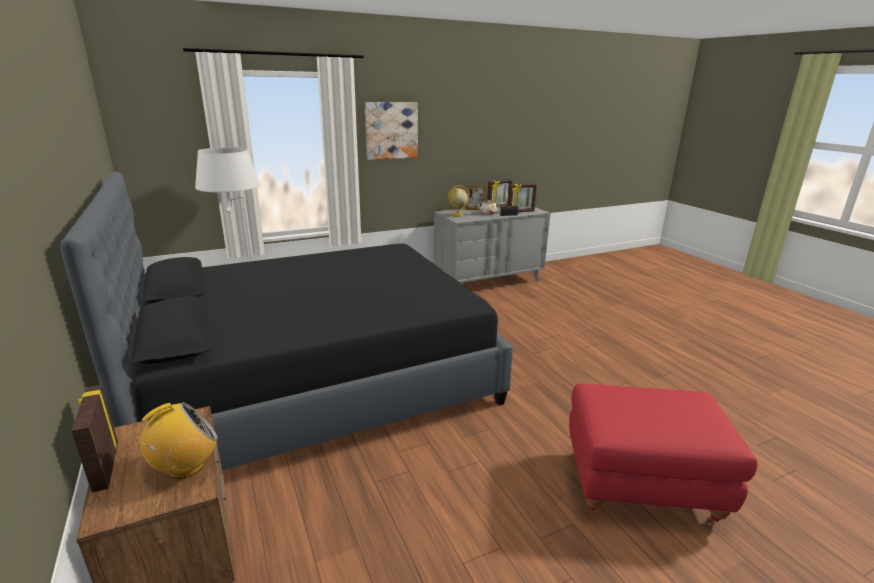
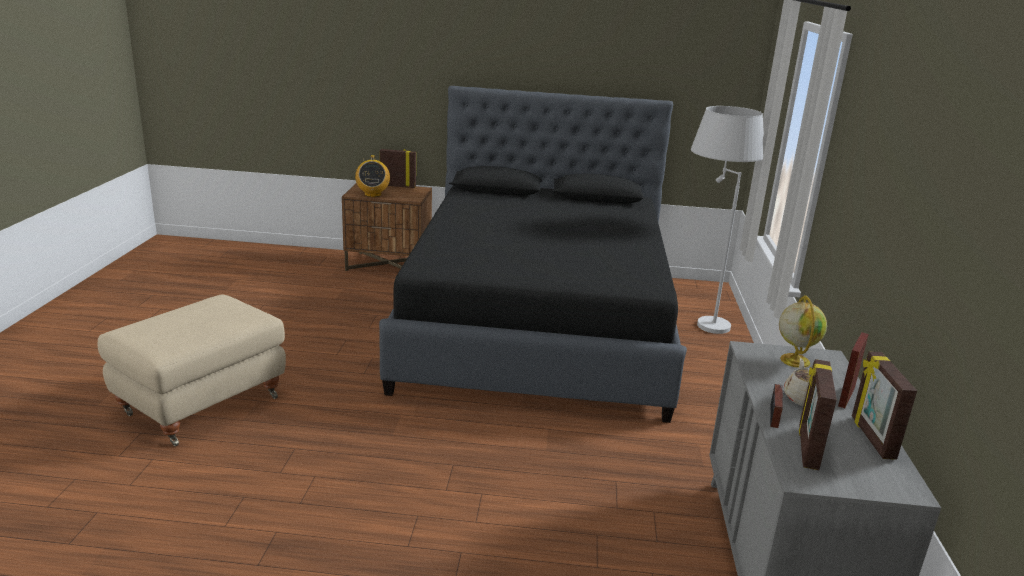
camera: 120 degrees right, 0 degrees up
(391, 130) = (860, 154): picture -> none
(640, 488) = (202, 403): red ottoman -> beige ottoman

